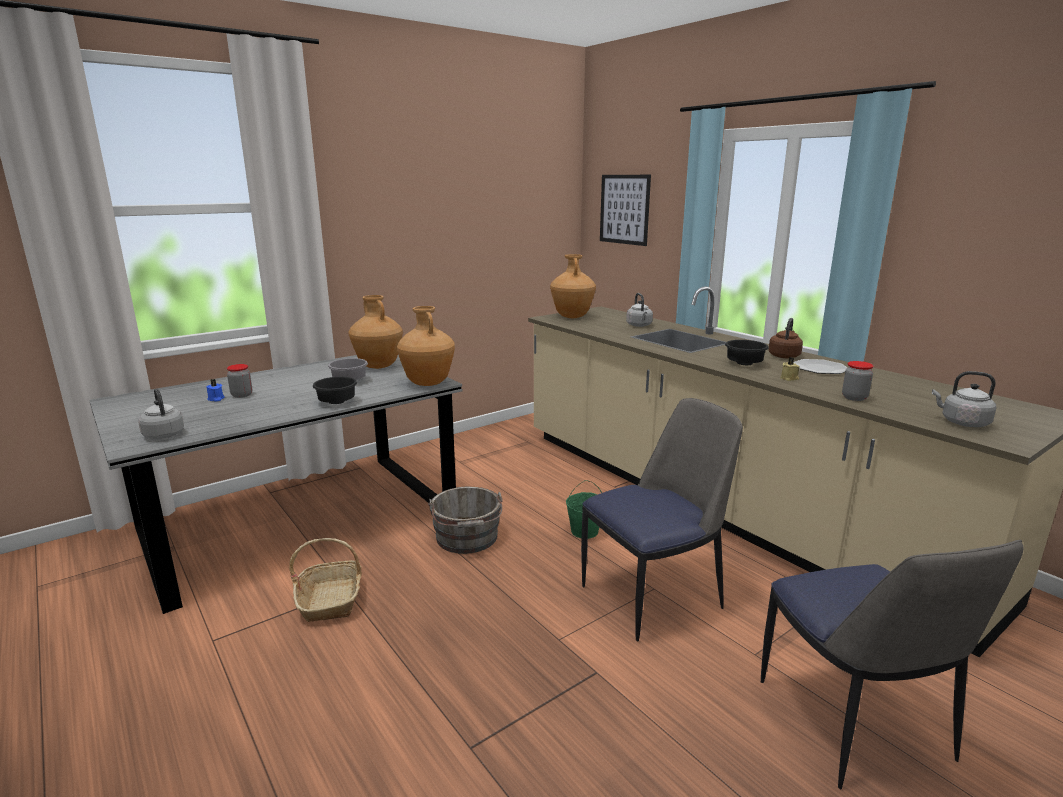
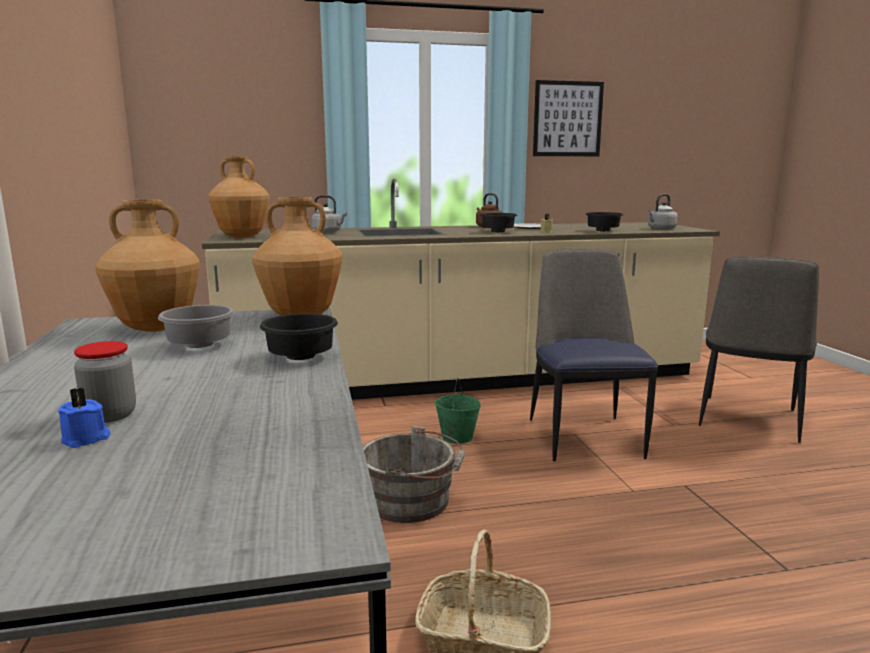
camera: 65 degrees left, 5 degrees down
(163, 434) = (272, 492): grey kettle -> none
(624, 209) = (213, 111): picture -> picture (567, 119)
(854, 397) = (601, 231): jar -> black bowl
(854, 724) = (748, 419): chair -> chair turned 105 degrees clockwise

